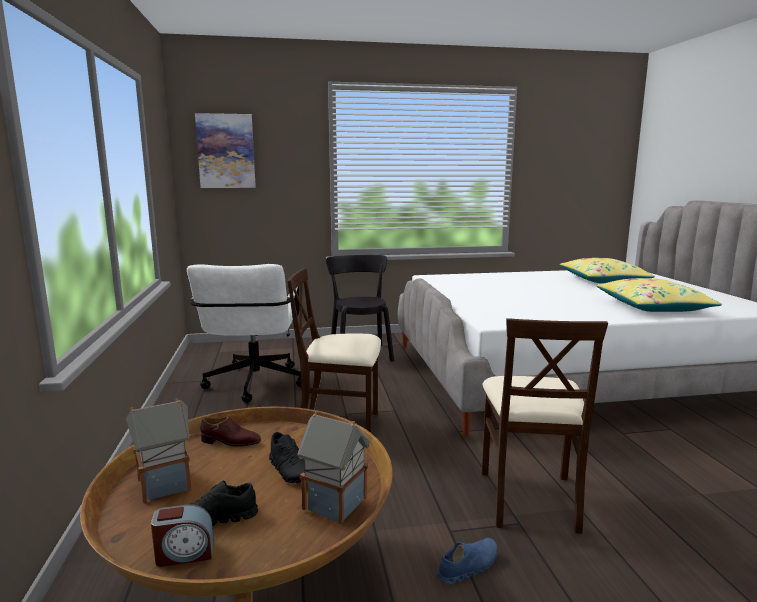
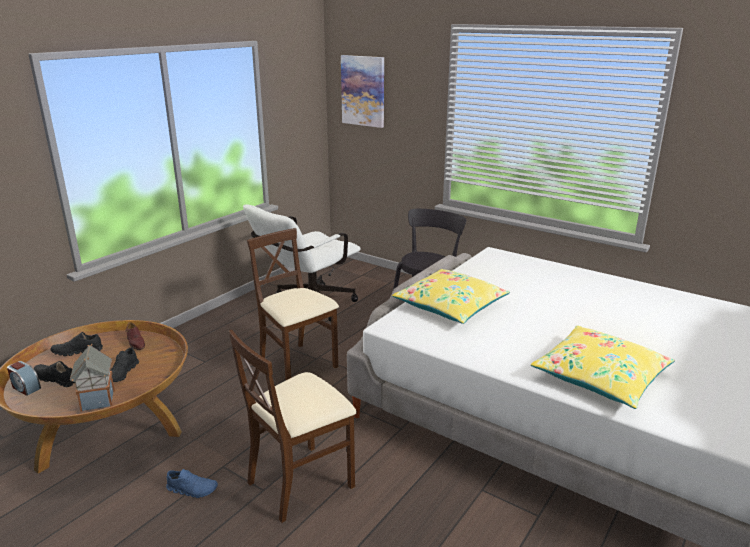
camera: 45 degrees right, 10 degrees up
(166, 484) = (77, 352): toy house -> black shoe
(603, 280) = (675, 321): yellow pillow -> yellow pillow (450, 306)

